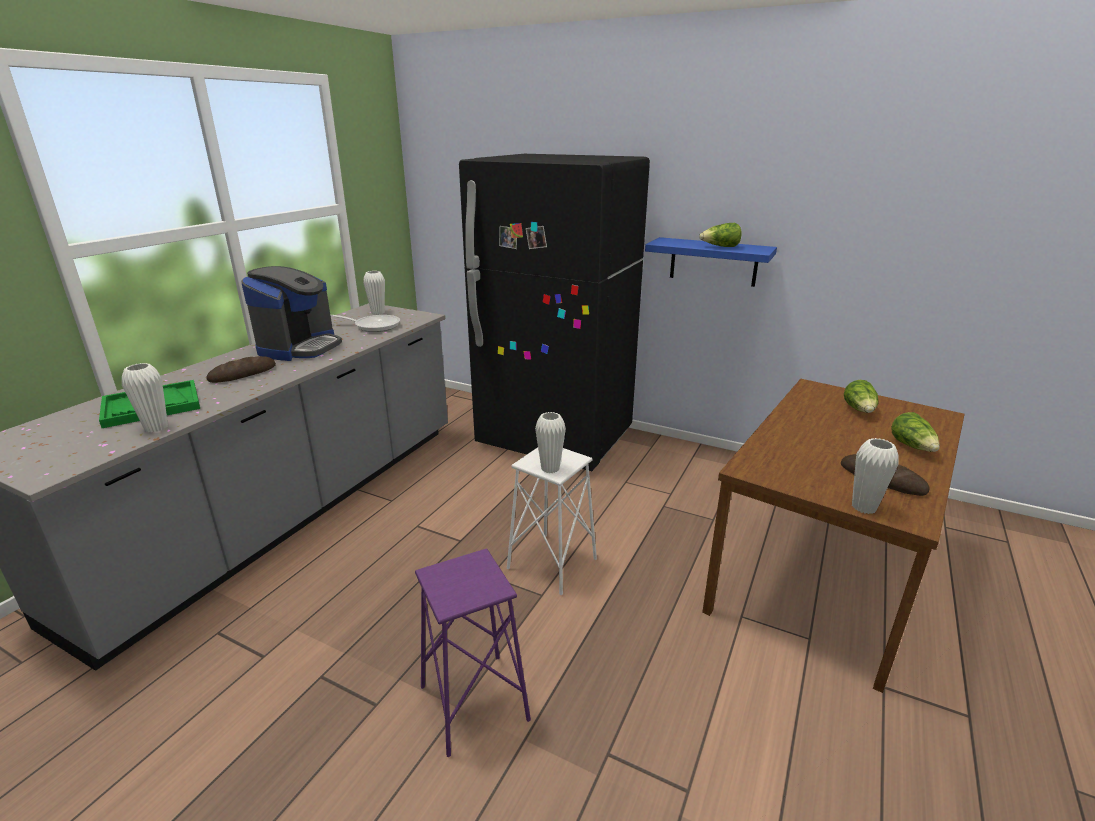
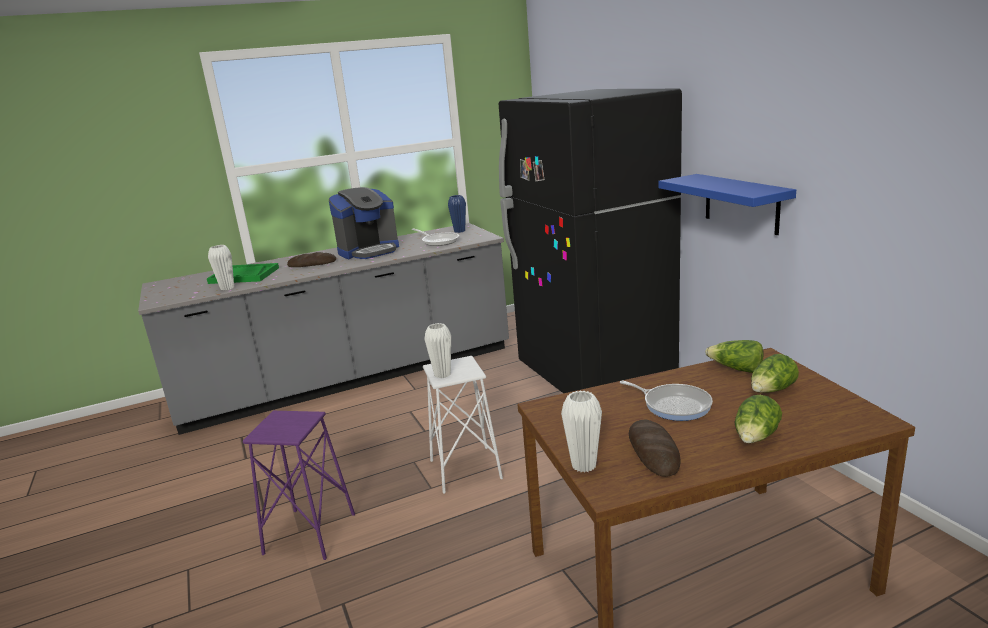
camera: 40 degrees right, 5 degrees down
(378, 312) = (459, 231): white vase -> blue vase
(720, 247) = (725, 187): lettuce -> lettuce (736, 369)
(826, 438) = (674, 405): none -> frying pan

